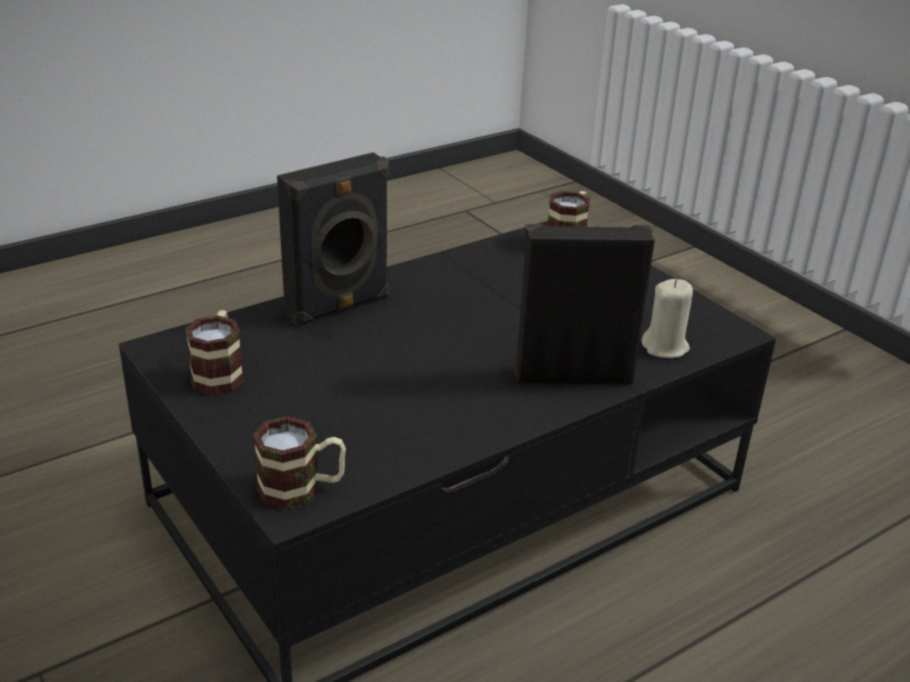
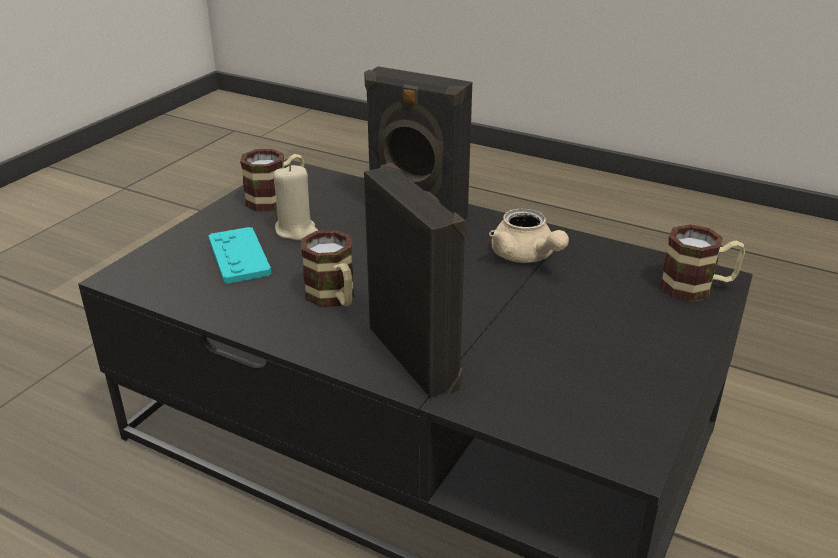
camera: 65 degrees right, 0 degrees up
(301, 489) = (148, 273): mug -> mug (334, 298)
(324, 423) = (239, 256): none -> turquoise game controller
(467, 283) = (526, 257): none -> beige teapot
(665, 347) = (533, 406): beige candle -> beige candle (296, 230)

